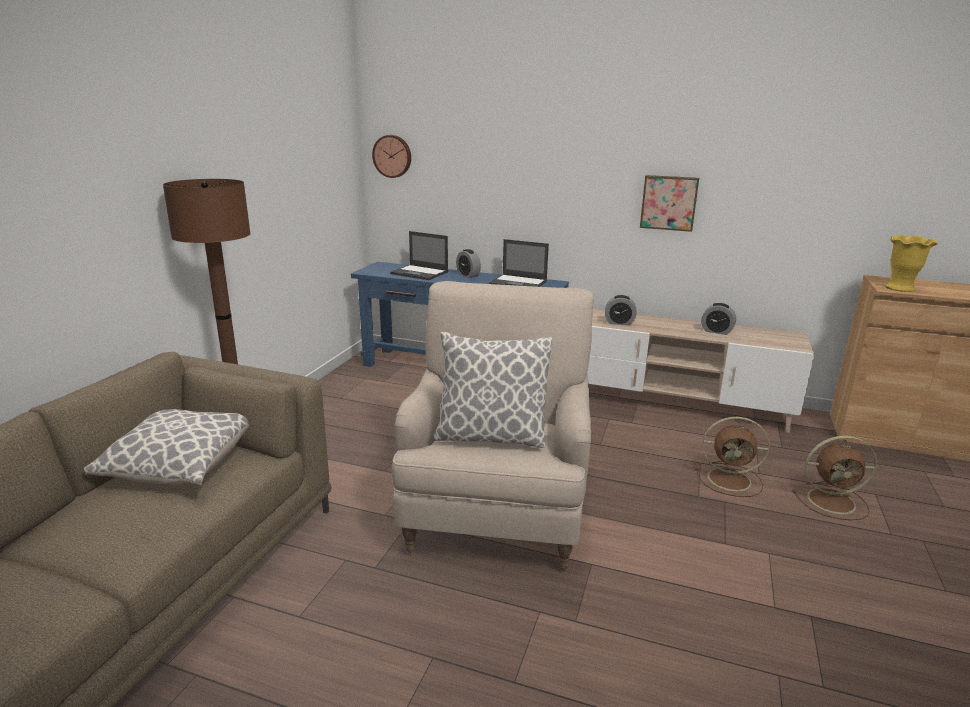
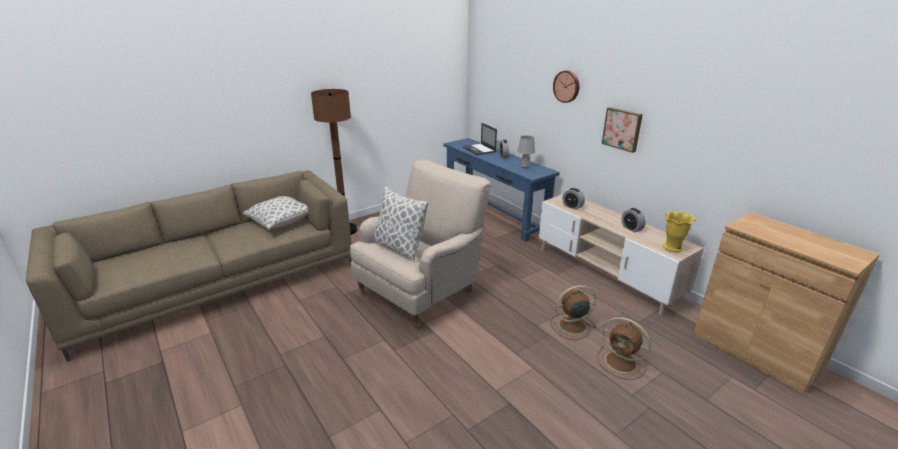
camera: 35 degrees right, 5 degrees up
(392, 156) = (480, 74): wall clock -> wall clock (567, 86)
(519, 283) = (525, 167): laptop -> grey table lamp
(731, 480) = (571, 325): brown fan -> brown fan turned 120 degrees clockwise
(899, 288) = (751, 228): yellow vase -> yellow vase (672, 248)

